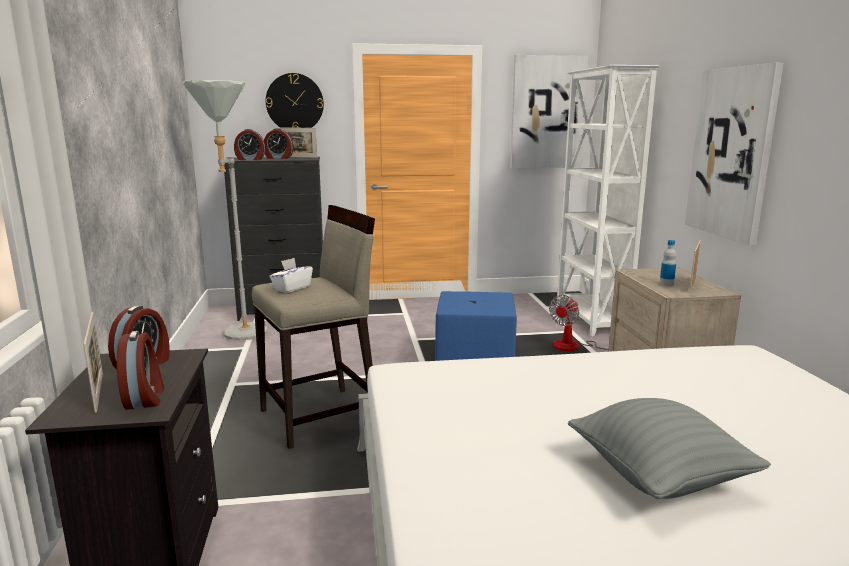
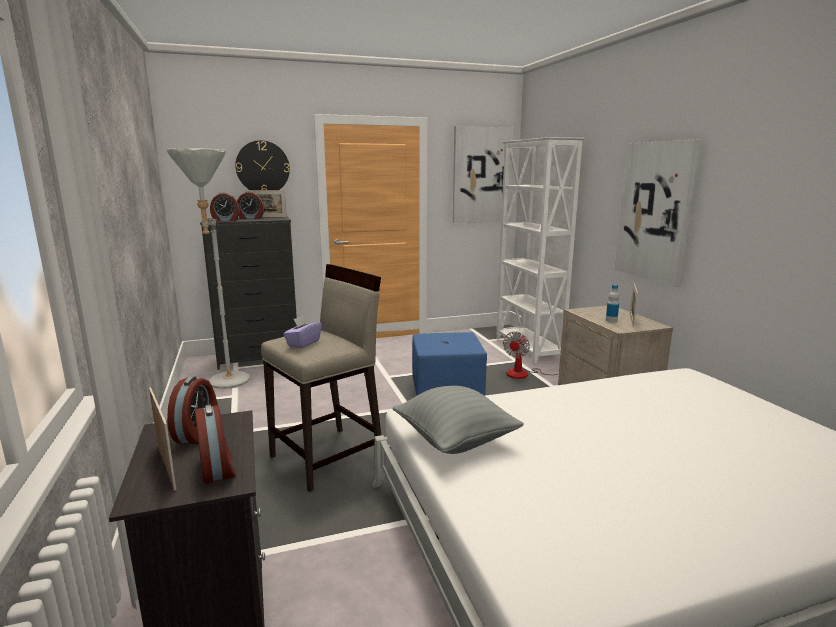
camera: 10 degrees left, 0 degrees up
(291, 288) = (303, 343): white tissue box -> purple tissue box
(658, 477) = (678, 494): grey pillow -> grey pillow (455, 441)

